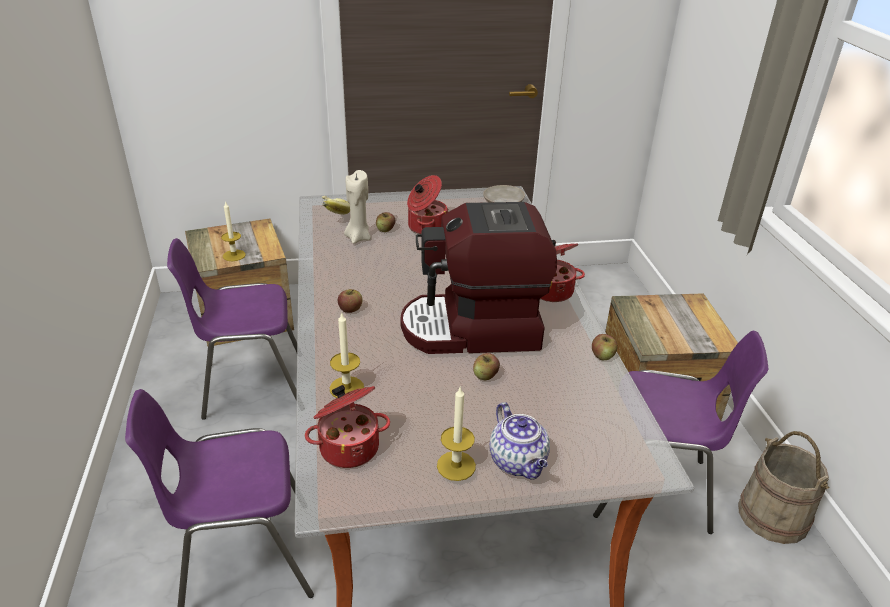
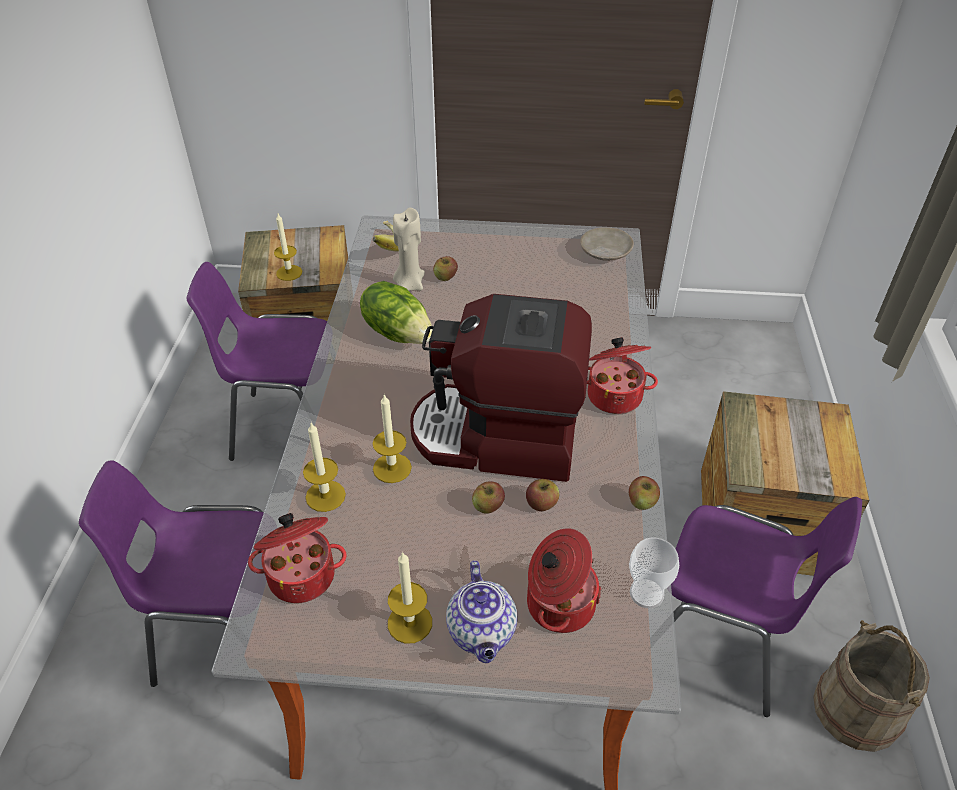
camera: 15 degrees right, 10 degrees up
(350, 309) = (366, 387): apple -> apple (541, 503)
(362, 269) = (398, 332): none -> lettuce
(395, 361) = (392, 468): none -> candle
(425, 227) = (495, 279): cooking pot -> cooking pot (558, 604)
(633, 414) = (646, 593): none -> cup

